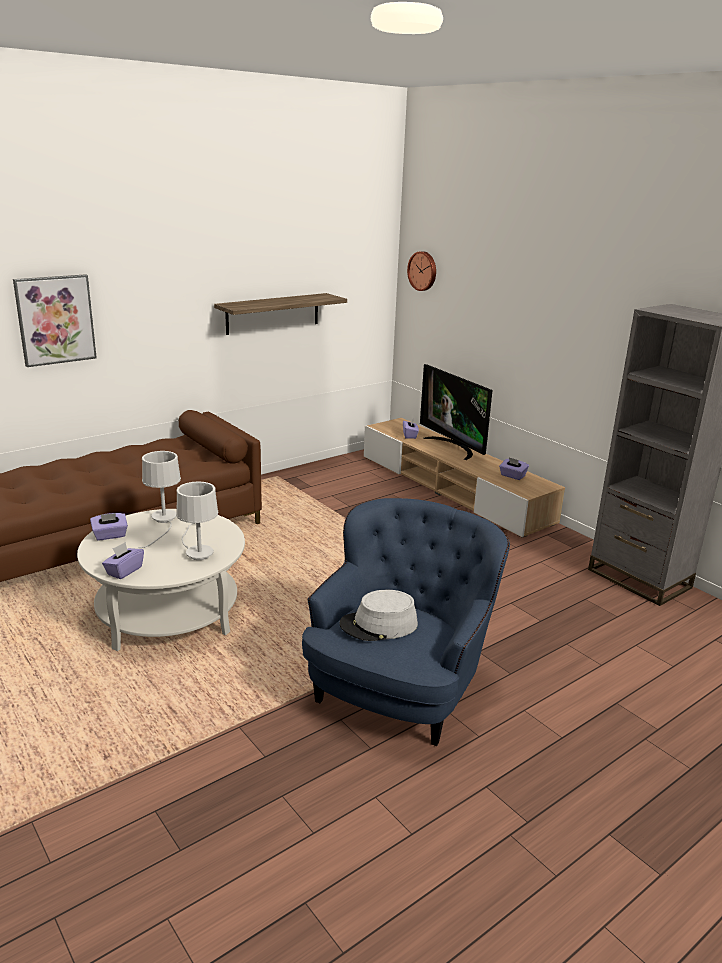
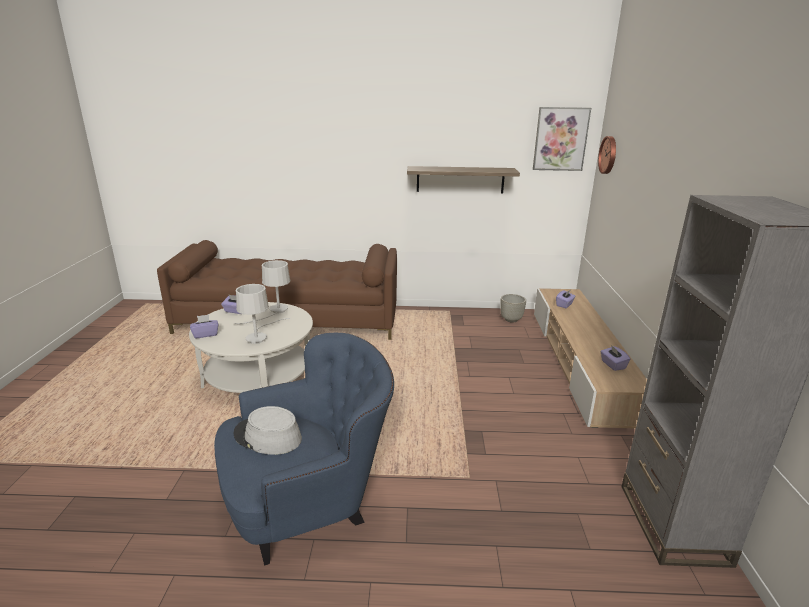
camera: 40 degrees right, 0 degrees up
(55, 320) = (288, 164): picture -> picture (560, 139)
(347, 467) = (511, 319): none -> grey planter
(453, 447) = (591, 324): television -> none

